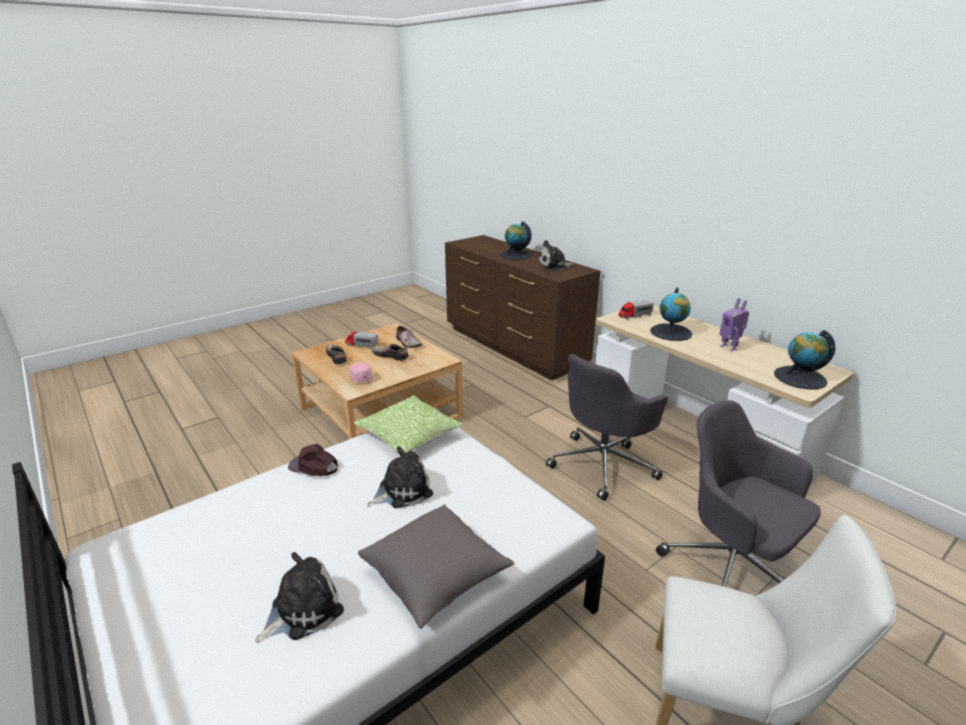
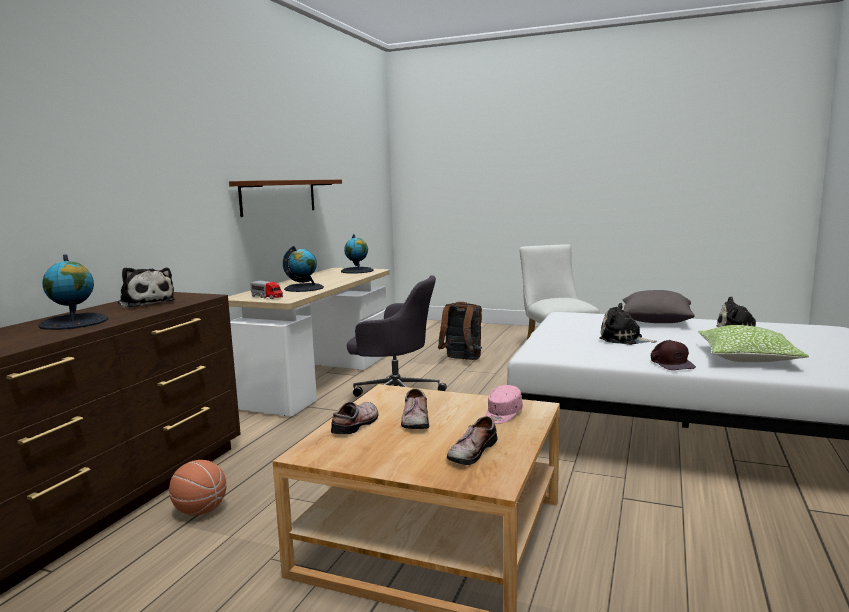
camera: 120 degrees left, 15 degrees down
(361, 345) = (405, 452): toy truck -> none
(409, 436) = (567, 353): pillow -> pillow (747, 358)
(479, 365) = (200, 511): none -> basketball
(729, 347) = (320, 279): toy robot -> none
(730, 567) = (461, 360): grey office chair -> brown backpack
(767, 241) = (279, 197): none -> brown shelf

